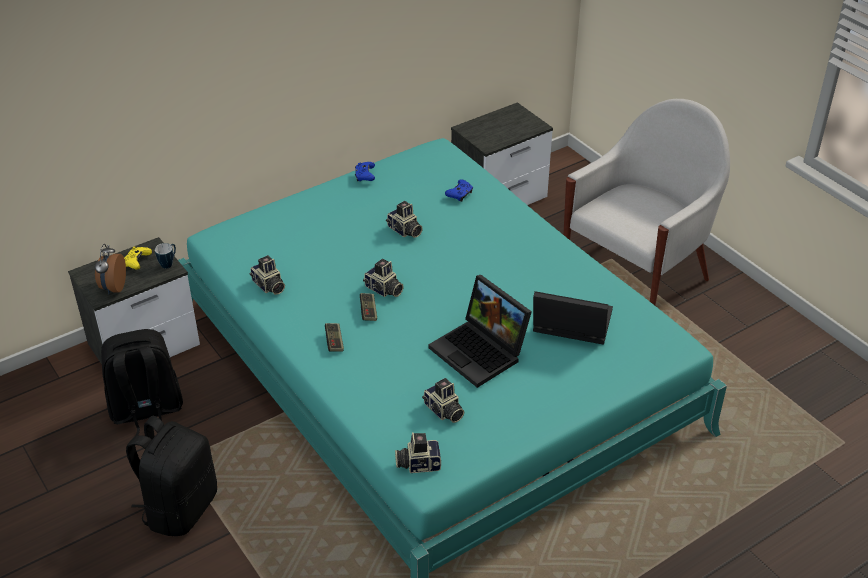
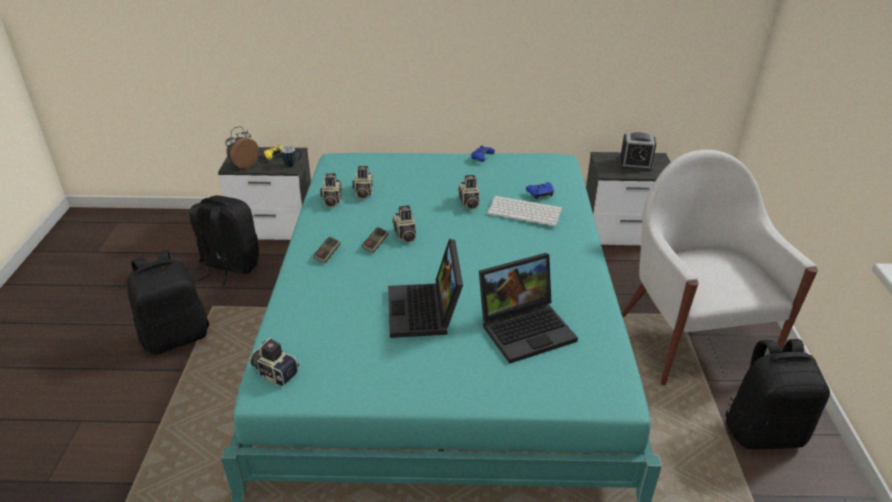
camera: 35 degrees right, 5 degrees down
(443, 411) = (343, 343): camera -> camera (363, 192)
(464, 218) = (525, 211): none -> keyboard
(502, 126) = (635, 164): none -> alarm clock
(569, 326) = (526, 327): laptop -> laptop turned 105 degrees clockwise
(637, 277) = (692, 339): white armchair -> white armchair turned 90 degrees counterclockwise
(740, 328) = (763, 431): none -> black backpack

